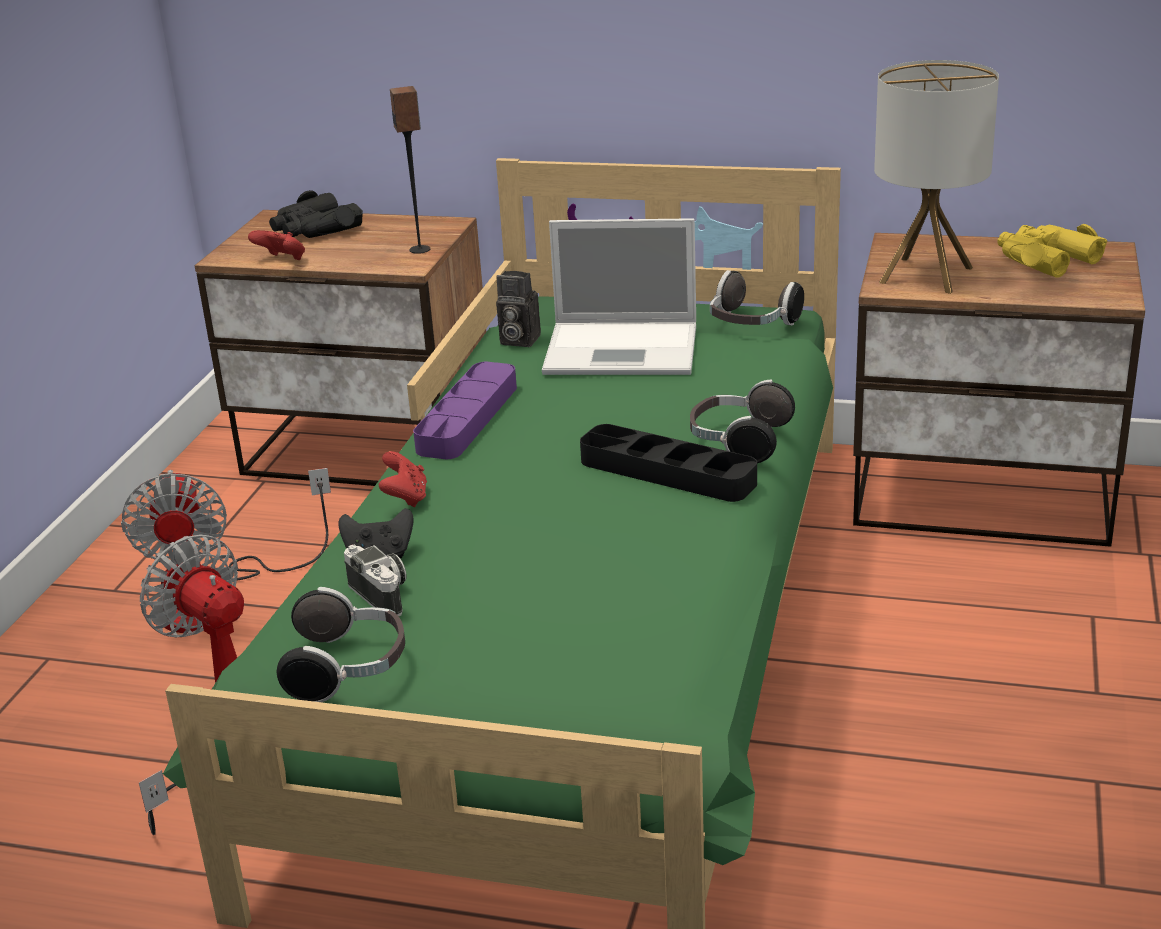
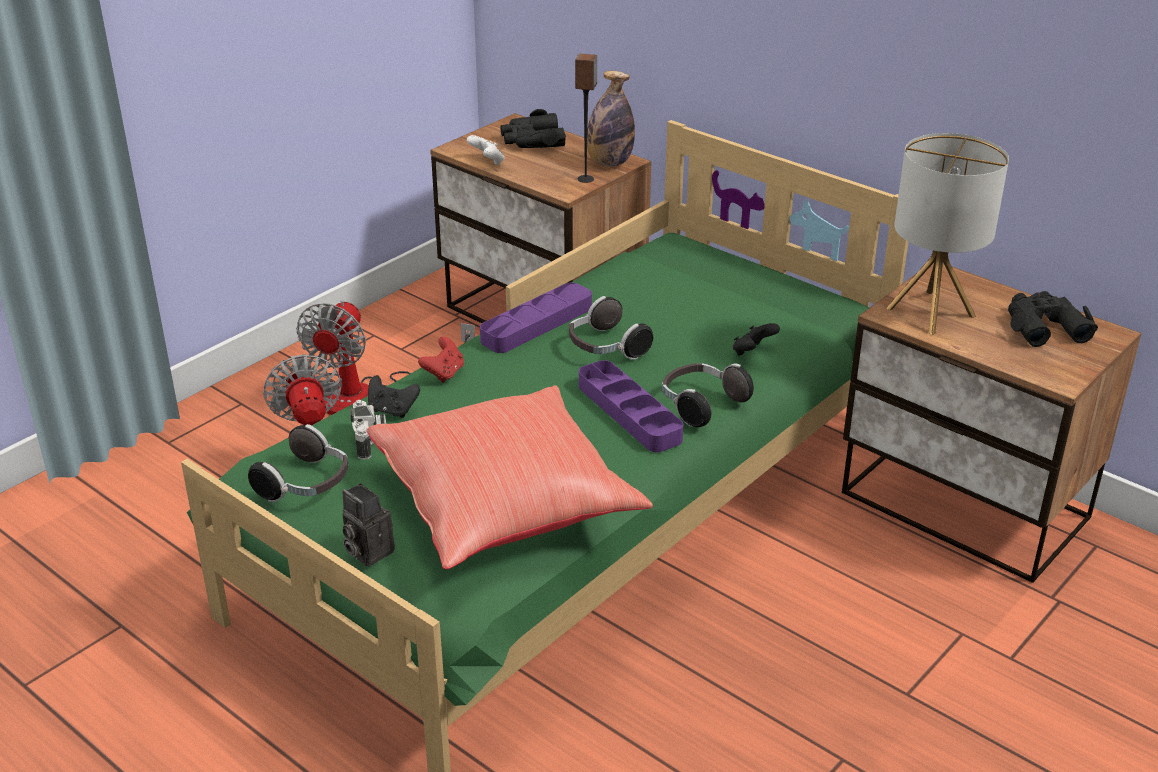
camera: 25 degrees right, 5 degrees up
(282, 260) = (487, 162): red game controller -> white game controller
(431, 229) = (609, 163): none -> bottle
(517, 340) = (627, 270): camera -> camera (366, 551)
(625, 349) = (694, 301): laptop -> none
(626, 608) = (506, 506): none -> red pillow
(667, 472) = (629, 412): black tray -> purple tray
(739, 378) = (752, 352): none -> black game controller
(751, 324) = (809, 308): headphones -> headphones (605, 348)
(1044, 259) = (1044, 326): yellow binoculars -> black binoculars

